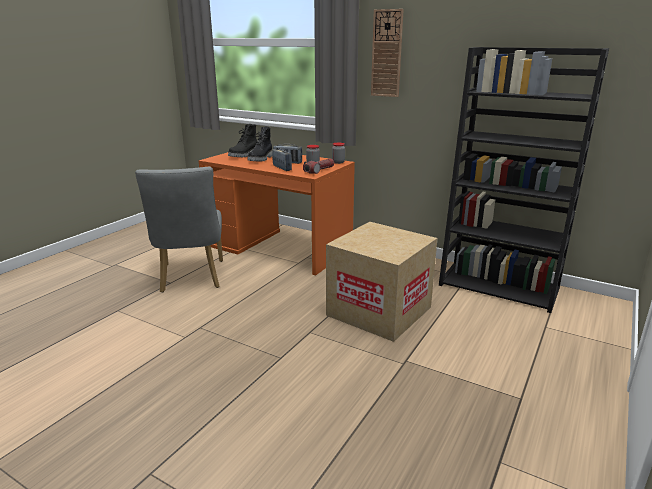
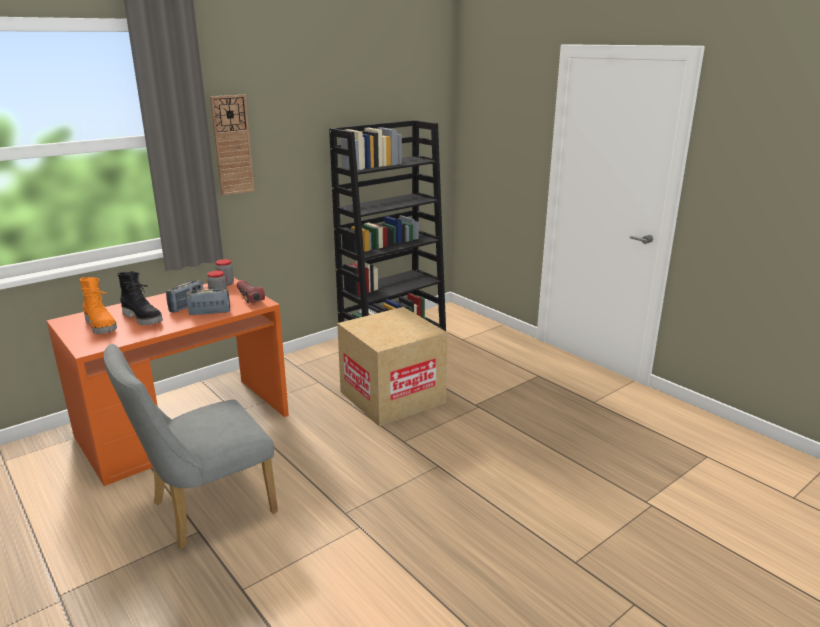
camera: 70 degrees left, 0 degrees up
(191, 278) = (205, 510): grey chair -> grey chair turned 135 degrees clockwise
(244, 155) = (101, 326): black boot -> orange boot

